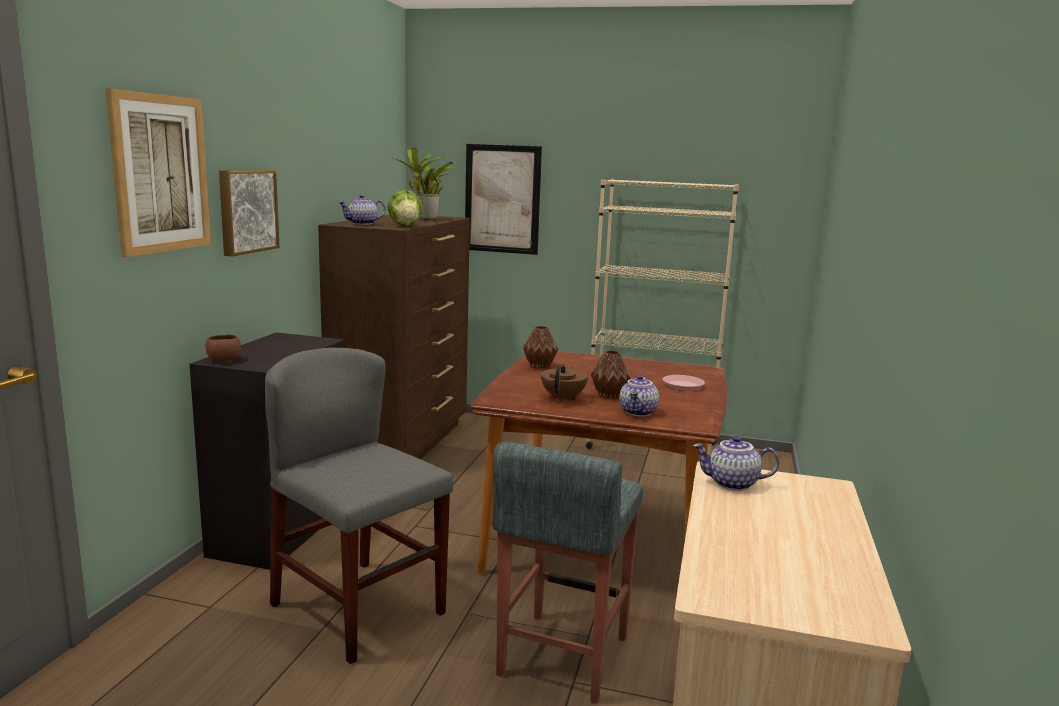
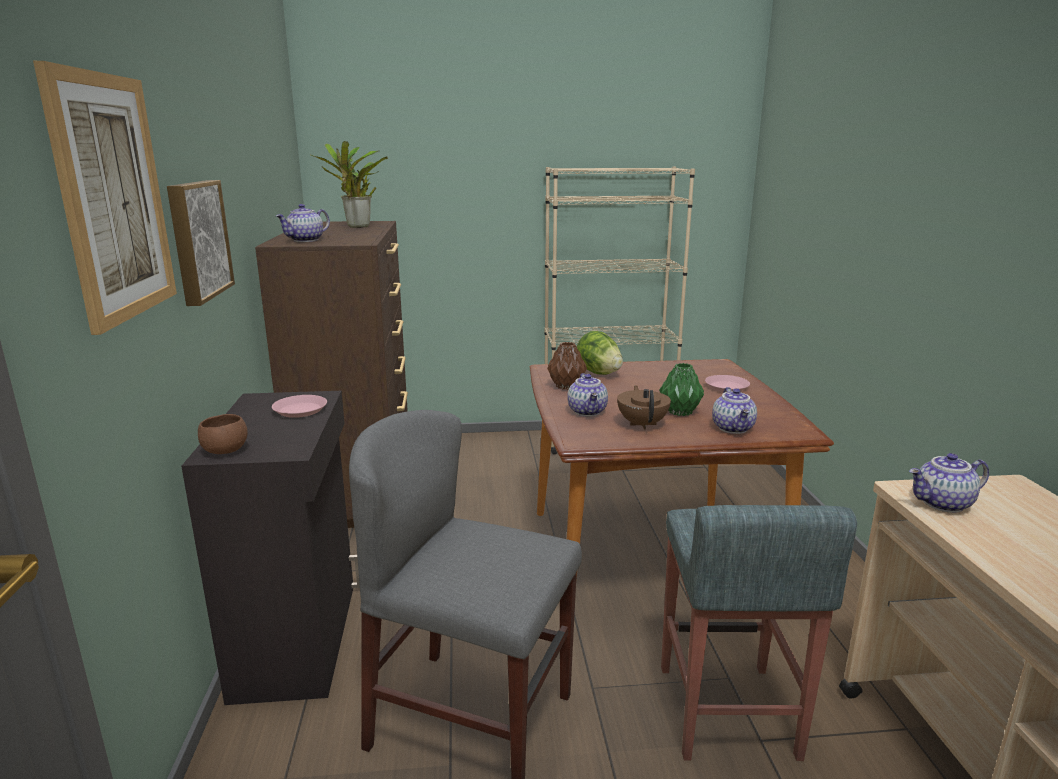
camera: 20 degrees left, 5 degrees up
(299, 346) = (300, 410): none -> pink plate
(405, 226) = (362, 239): lettuce -> lettuce (598, 373)
(502, 199) = (424, 196): picture -> none
(531, 384) = (588, 412): none -> teapot
(610, 395) = (681, 412): brown vase -> green vase

